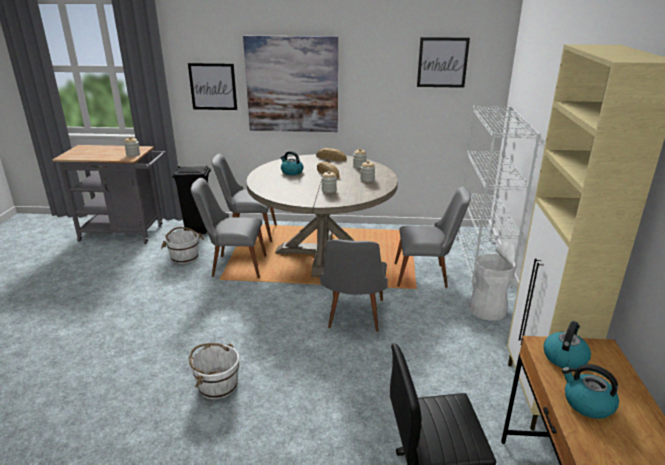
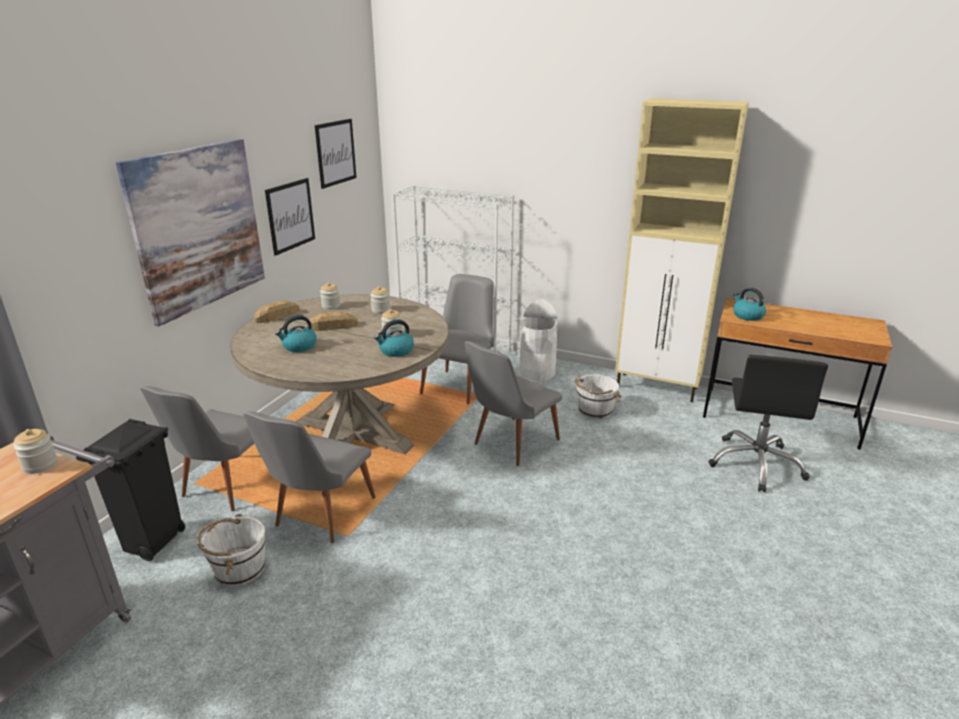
camera: 70 degrees left, 0 degrees up
(213, 86) = (79, 272): picture -> picture (290, 215)
(217, 385) = (593, 565): white bucket -> white bucket (594, 410)
(353, 317) = (509, 444): grey chair -> grey chair turned 105 degrees clockwise
(587, 403) = (795, 323): kettle -> kettle (396, 351)

